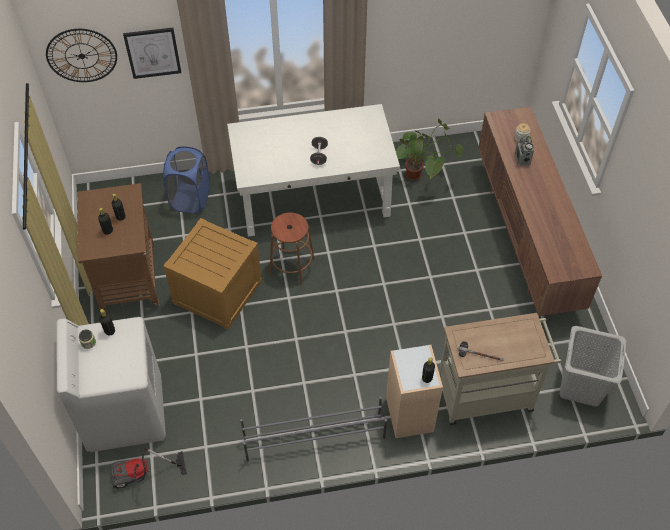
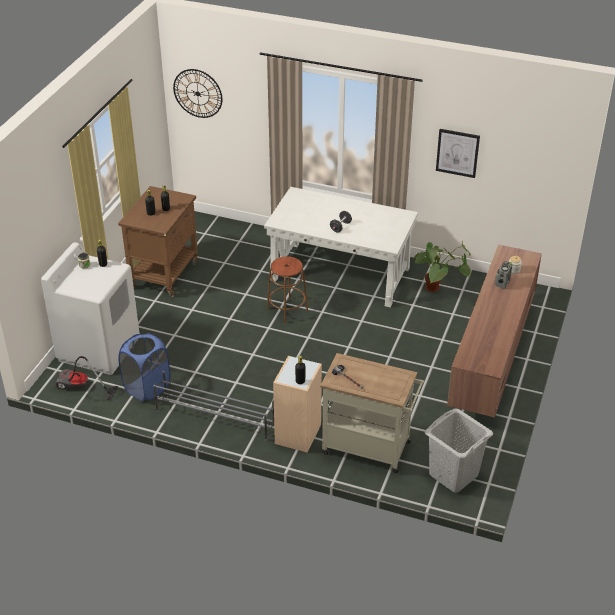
camera: 30 degrees right, 15 degrees down
(152, 52) = (248, 107): picture -> picture (457, 153)
(190, 199) = (247, 243): blue laundry basket -> blue laundry basket (147, 387)
(217, 292) = (220, 305): crate -> none

